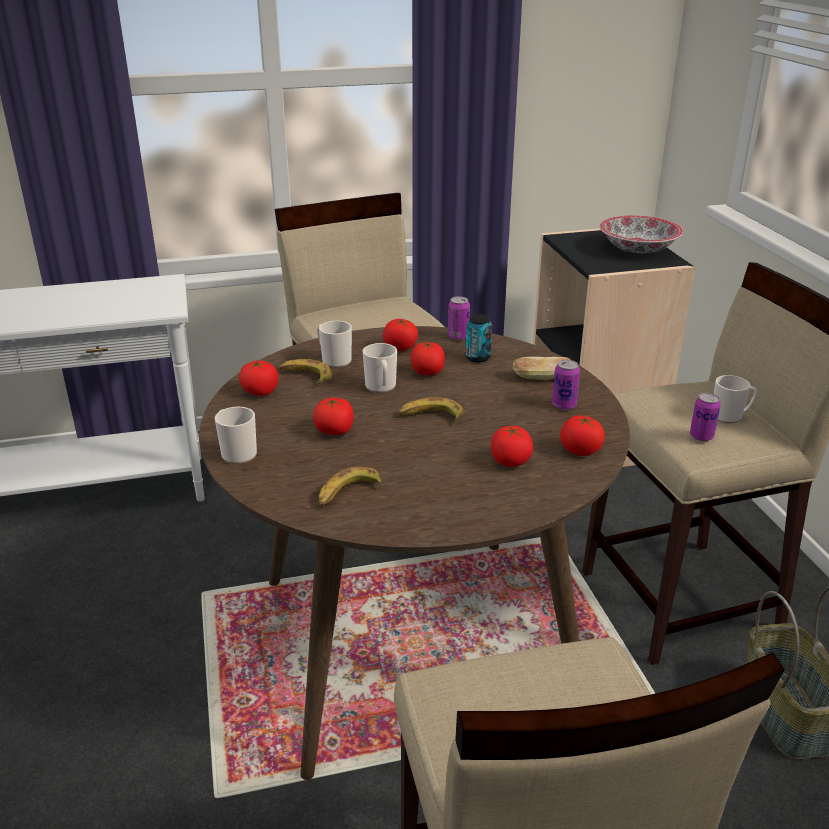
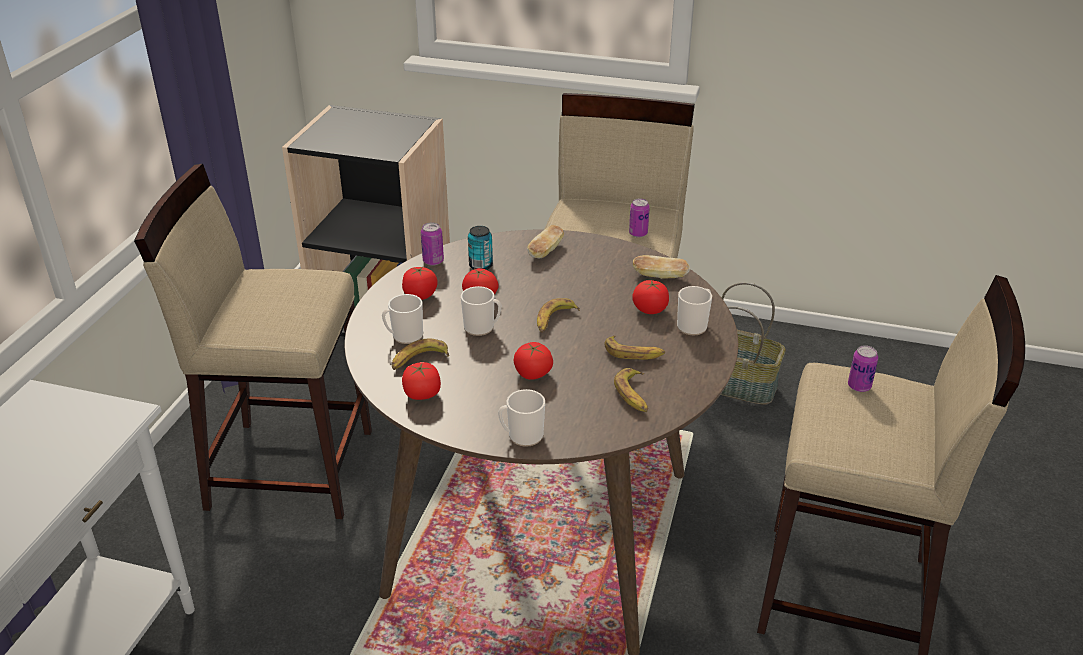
camera: 60 degrees left, 5 degrees up
(420, 473) = (634, 353): none -> banana
(564, 405) = (594, 259): can -> can (859, 386)
(580, 450) = (660, 276): tomato -> bread
(638, 249) = (378, 123): bowl -> none
(730, 416) = (624, 212): mug -> mug (694, 325)

